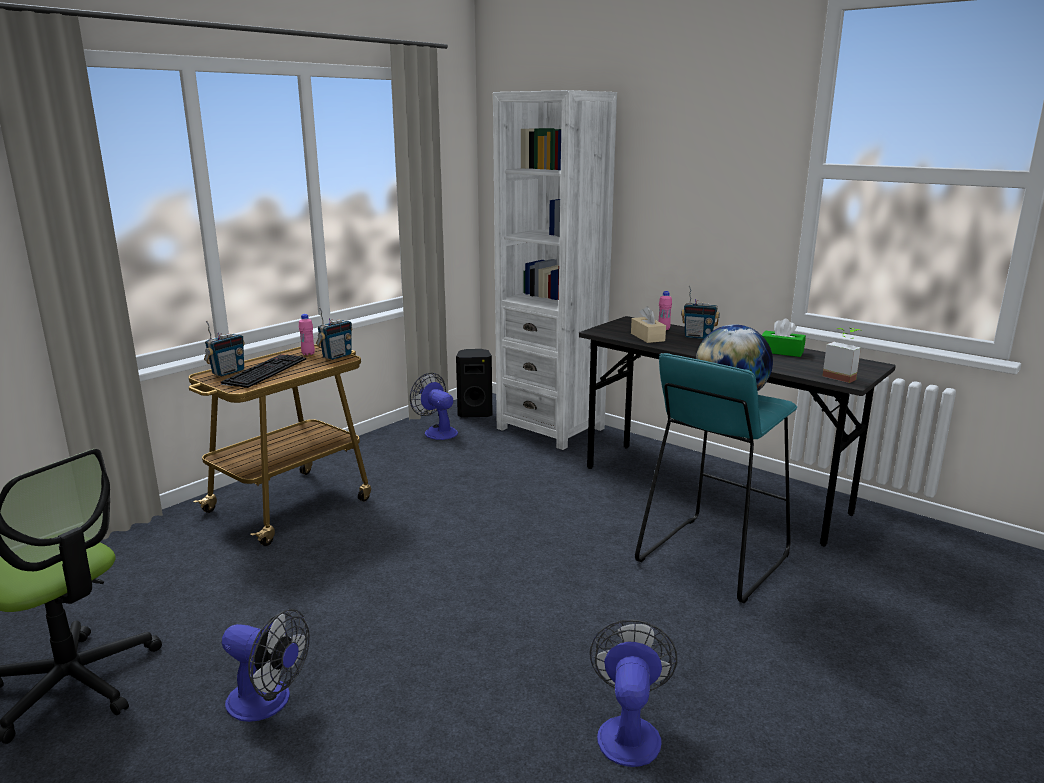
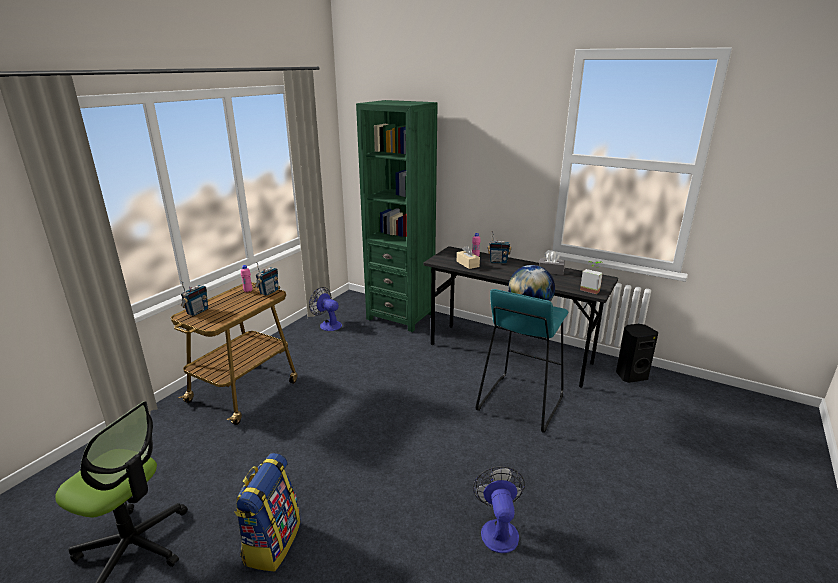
camera: 10 degrees left, 5 degrees up
(264, 371) = (223, 309): keyboard -> none
(268, 703) = (271, 542): fan -> backpack
(475, 413) = (349, 308): black speaker -> black speaker (630, 375)
(550, 428) = (400, 316): white bookcase -> green bookcase
(781, 351) = (551, 271): green tissue box -> grey tissue box

